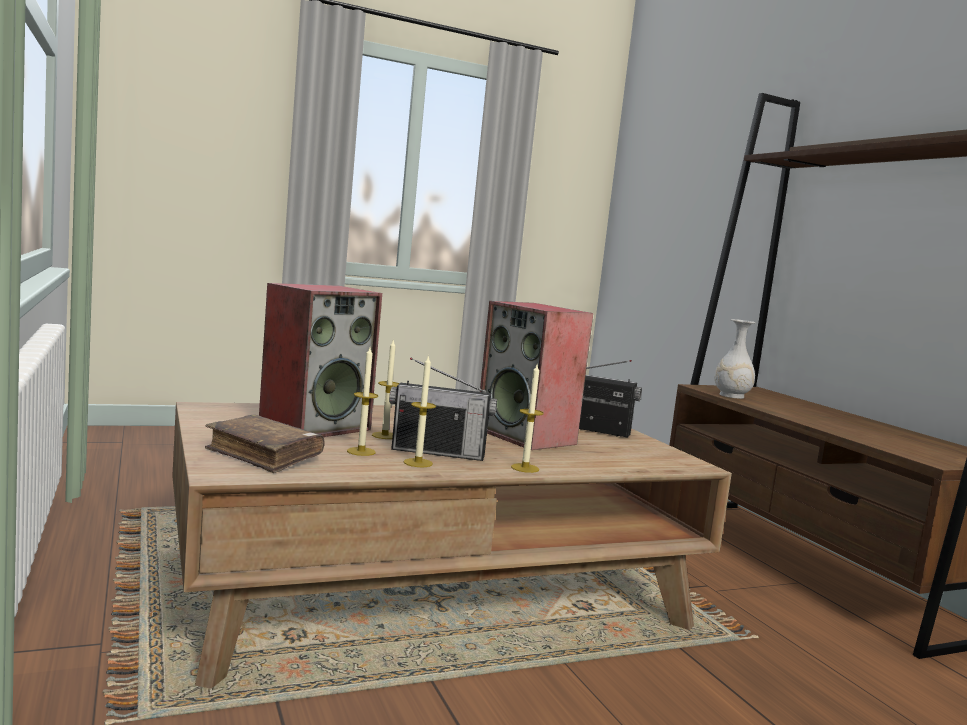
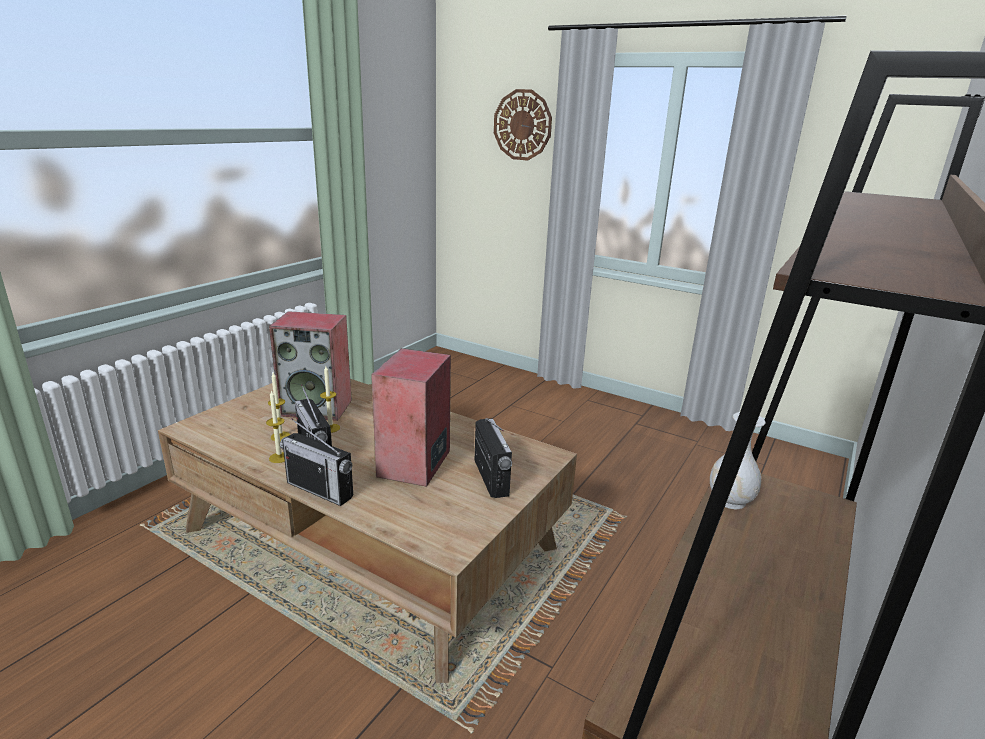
camera: 55 degrees right, 15 degrees up
(231, 99) = (522, 125): none -> wall clock
(264, 455) = (233, 421): brown book -> none
(525, 468) = (320, 490): candle -> radio

